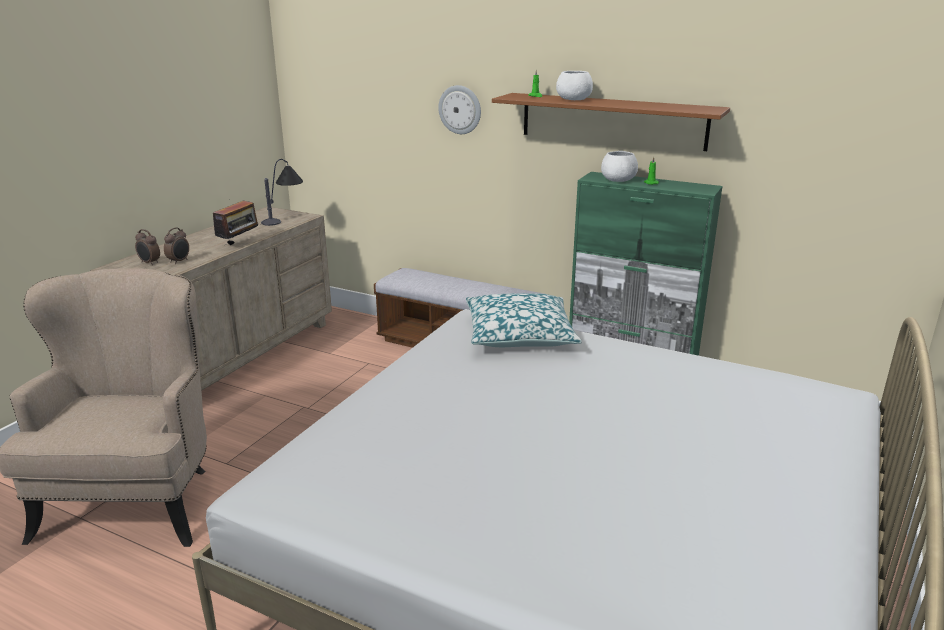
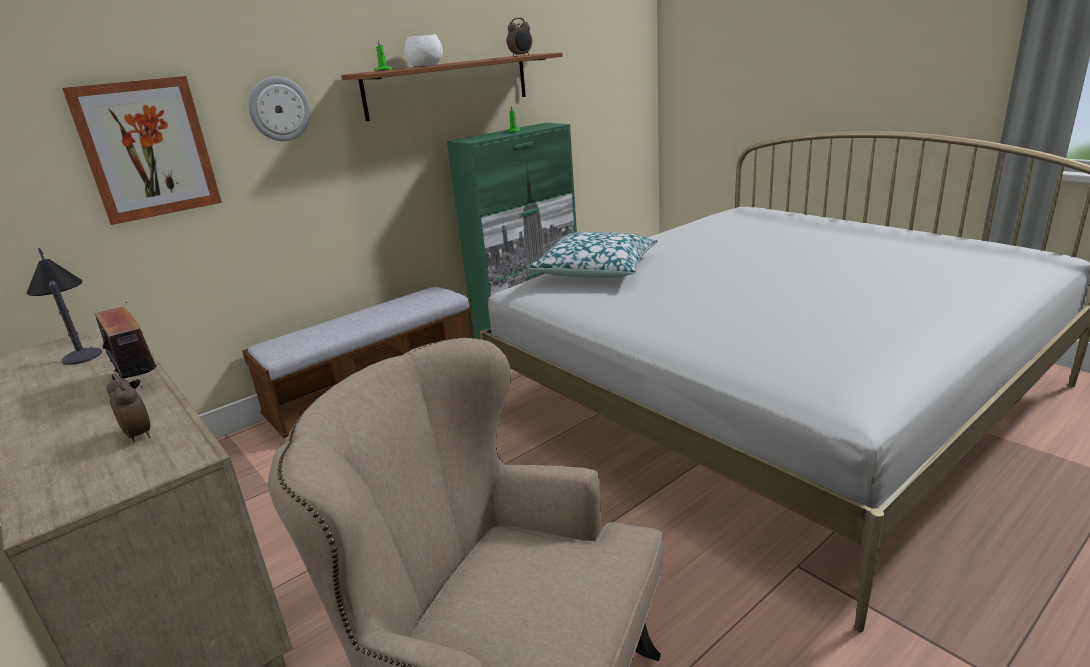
camera: 65 degrees left, 0 degrees up
(149, 263) = (94, 468): alarm clock -> alarm clock (521, 56)
(378, 117) = (147, 149): none -> picture
(617, 180) = (489, 136): white bowl -> none

